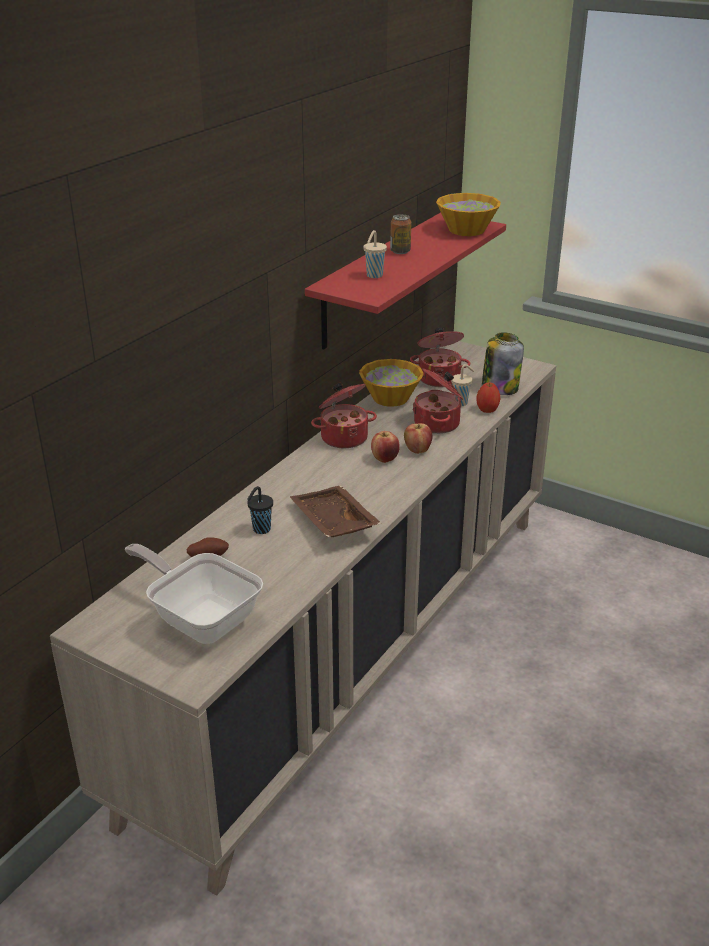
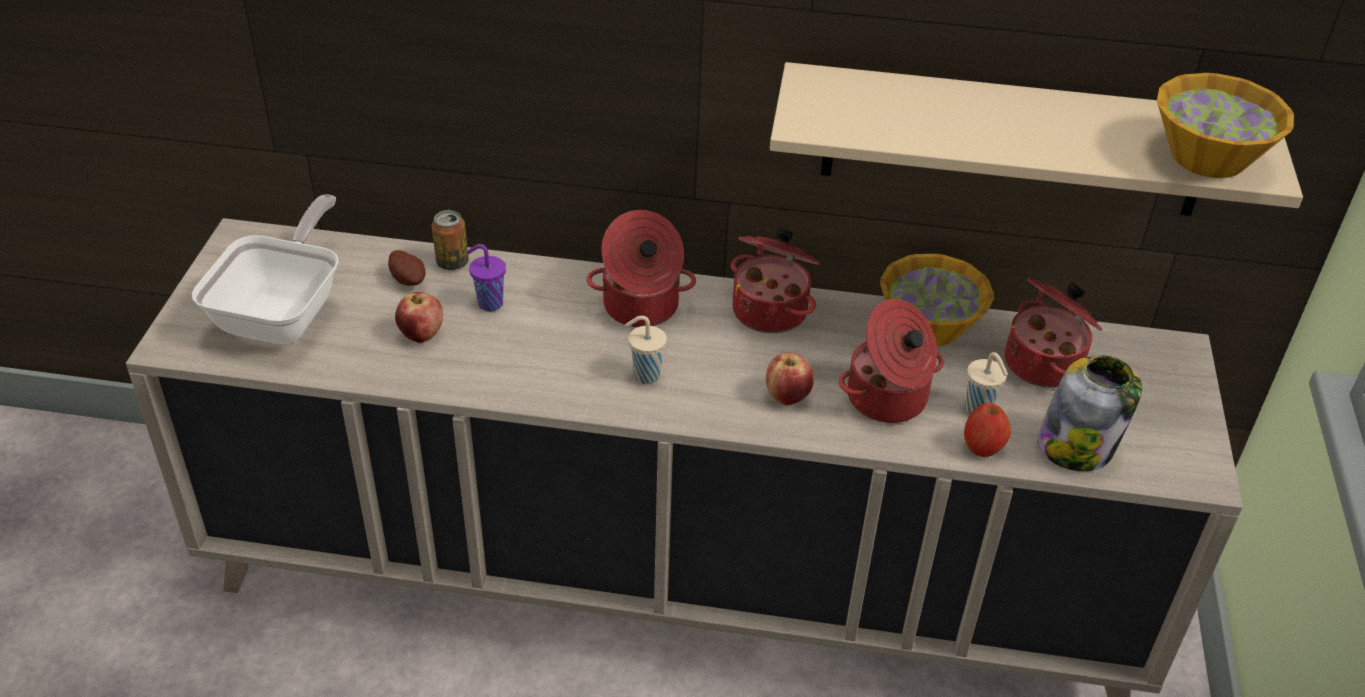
camera: 65 degrees right, 10 degrees up
(260, 530) = (489, 303): black cup -> purple cup
(308, 477) = (641, 307): none -> cooking pot
(332, 522) = (538, 362): brown tray -> none
(374, 276) = (888, 108): beige cup -> beige cup (645, 375)
(378, 279) = (1014, 141): red shelf -> beige shelf
(385, 459) = (738, 368): apple -> apple (421, 335)
(400, 251) = (1022, 110): can -> can (452, 263)

